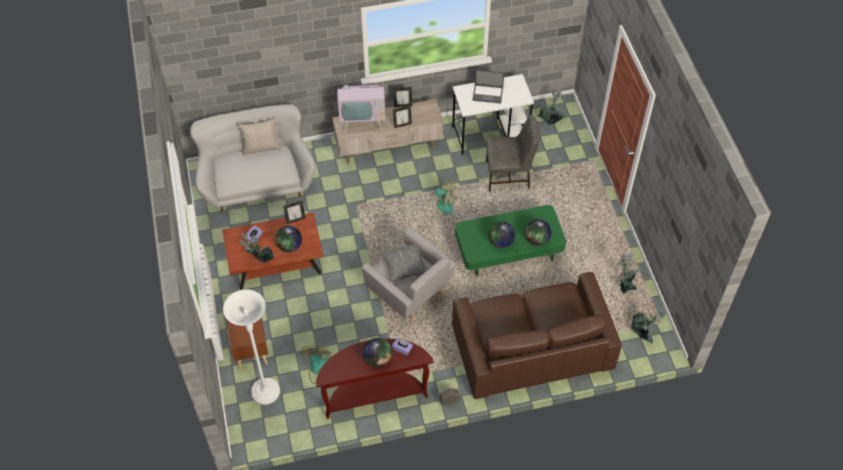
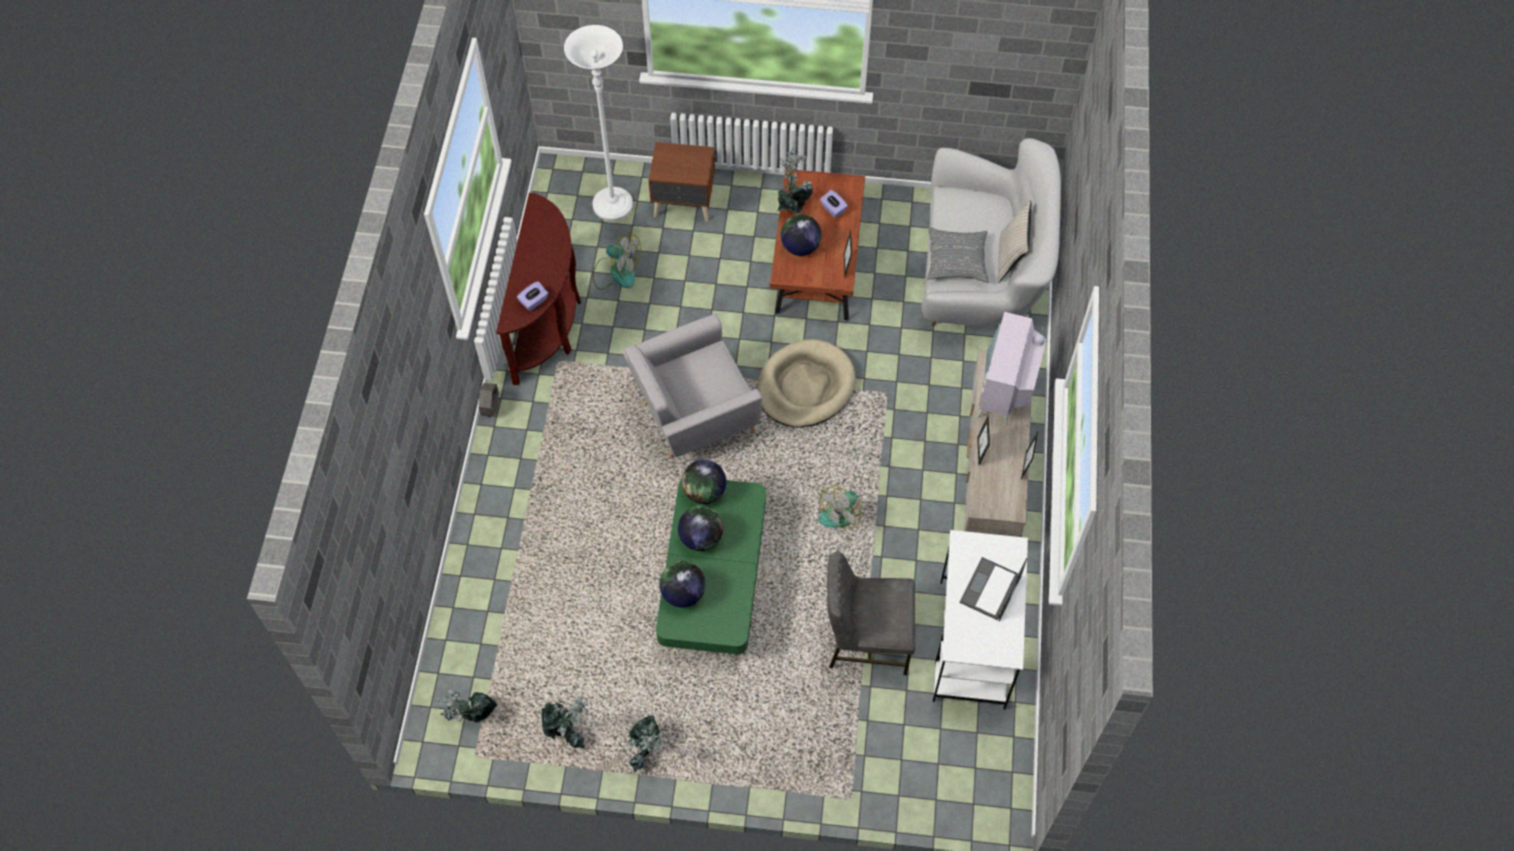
camera: 110 degrees right, 5 degrees up
(367, 244) = (805, 386): none -> beige dog bed
(378, 359) = (532, 269): globe -> globe (704, 492)
(404, 265) = (708, 383): grey pillow -> grey pillow (956, 260)
(508, 176) = (866, 639): grey chair -> grey chair turned 75 degrees clockwise
(531, 346) = (526, 545): brown sofa -> none
(550, 121) = (972, 763): potted plant -> potted plant (647, 752)

